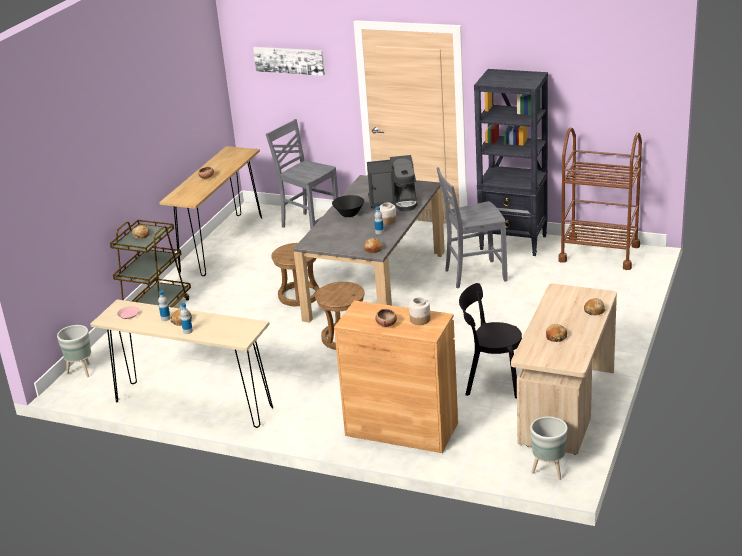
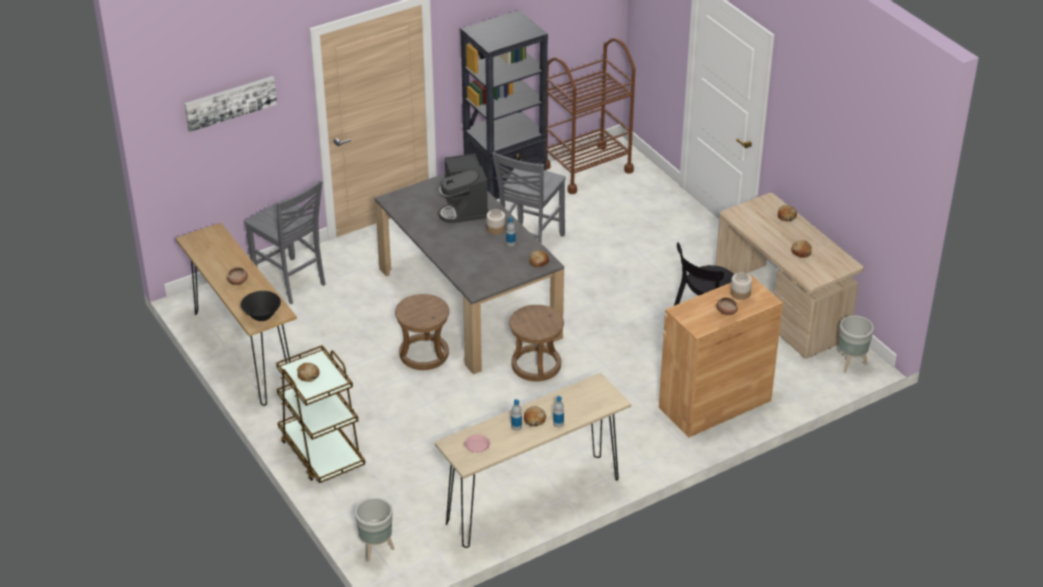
camera: 55 degrees left, 10 degrees up
(309, 225) = (291, 282): grey chair -> grey chair turned 120 degrees counterclockwise
(349, 214) = (450, 241): black bowl -> black bowl (262, 315)
(394, 202) = (464, 208): coffee machine -> coffee machine turned 135 degrees clockwise

